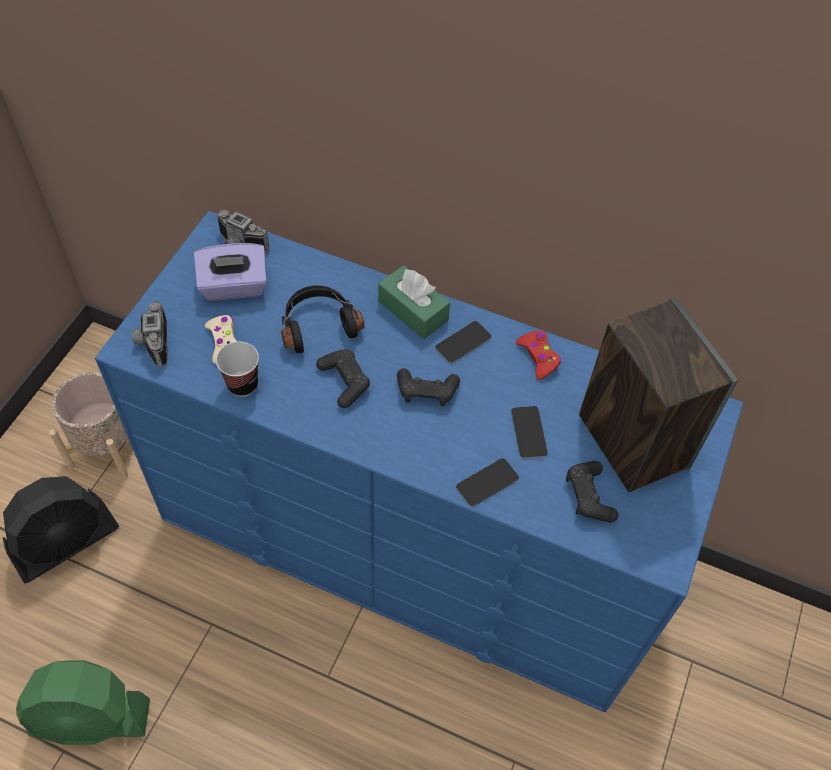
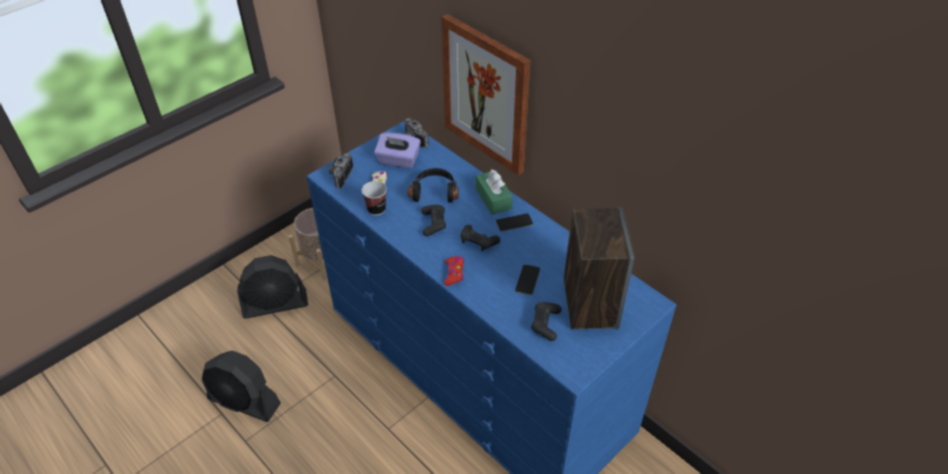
camera: 25 degrees right, 10 degrees down
(91, 718) = (244, 402): green fan -> black fan
(373, 154) = (486, 95): none -> picture
(487, 483) = (487, 298): phone -> none
(538, 357) = (556, 243): red game controller -> red game controller (454, 273)

